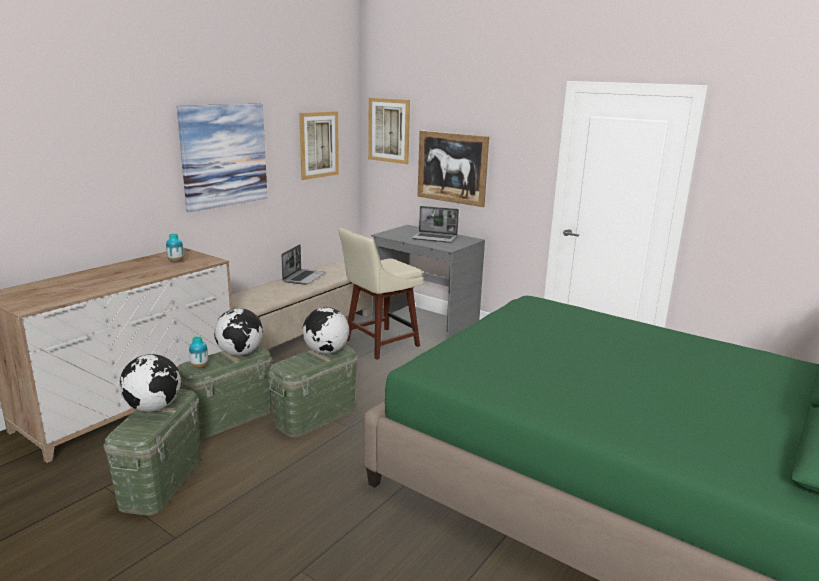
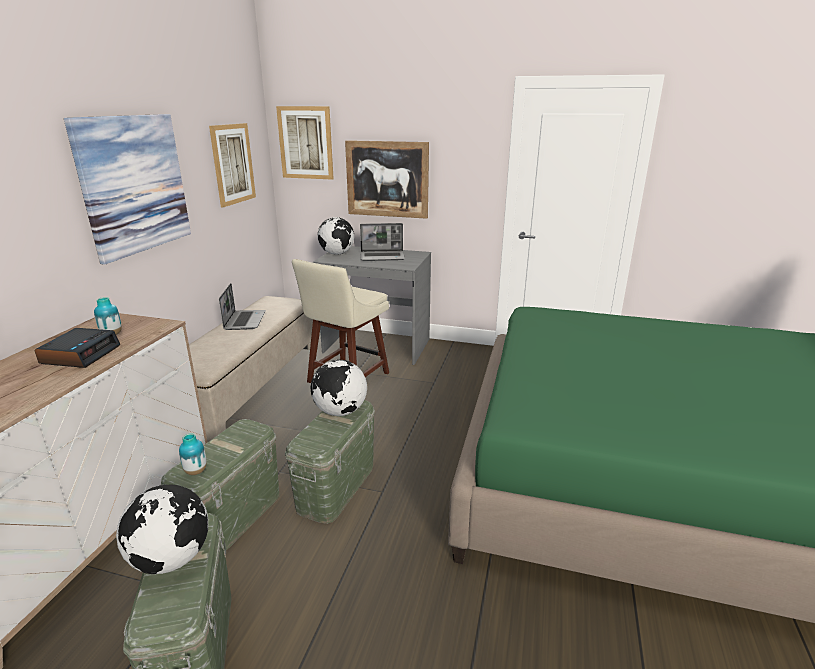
camera: 20 degrees left, 5 degrees up
(149, 270) = (81, 354): none -> alarm clock
(240, 353) = (237, 438): globe -> globe (337, 254)

